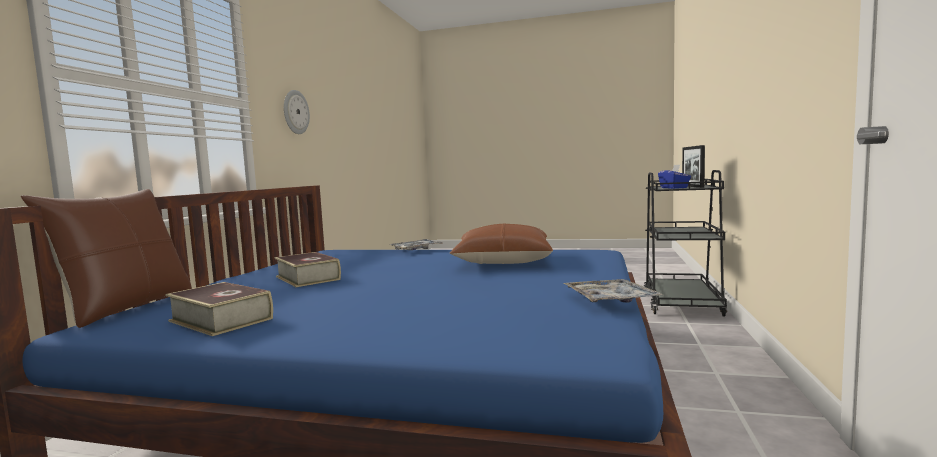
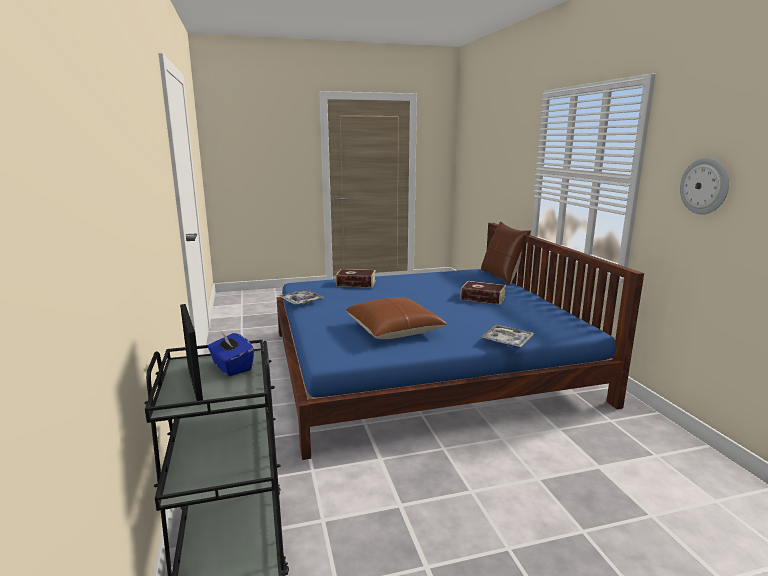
camera: 150 degrees right, 10 degrees up
(221, 320) = (442, 277): book -> book (356, 283)

